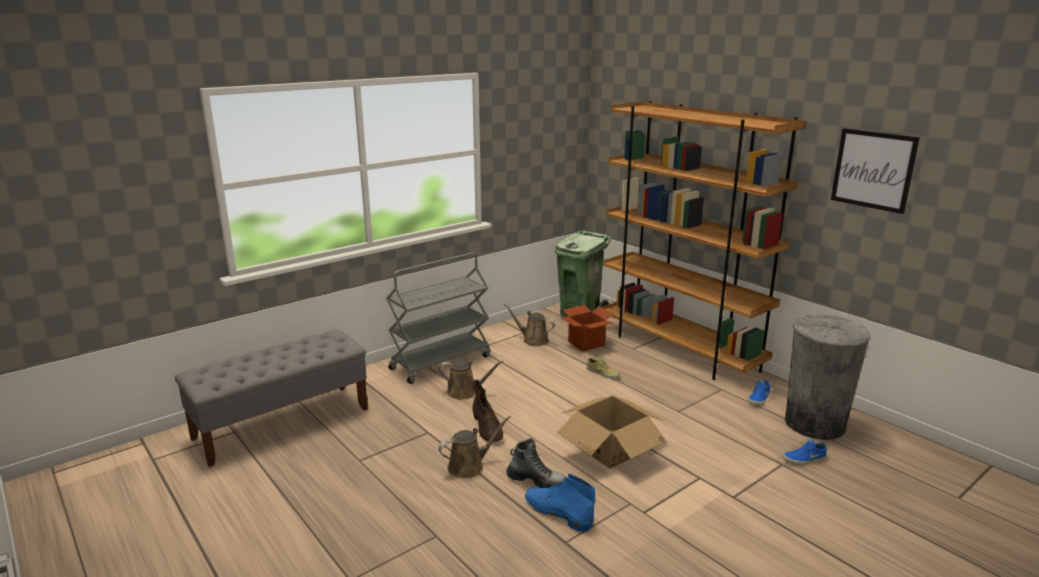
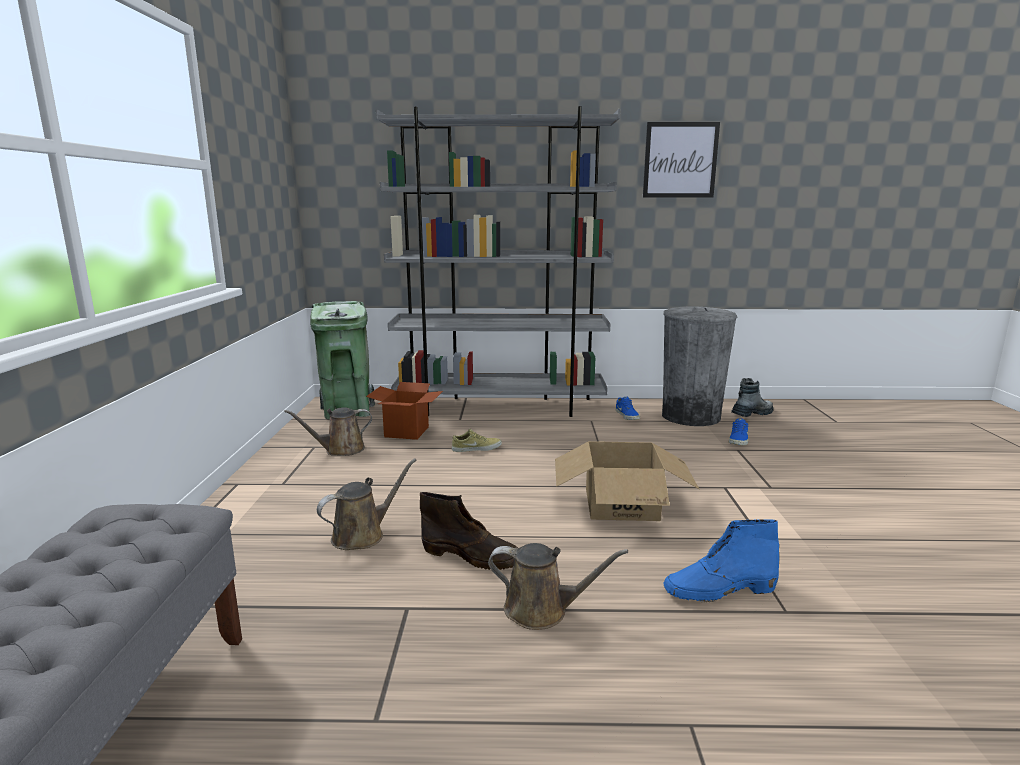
camera: 50 degrees left, 5 degrees down
(441, 362) = (256, 520): grey cart -> none
(469, 466) = (542, 610): brown watering can -> brown watering can turned 90 degrees clockwise
(536, 481) = (636, 574): boot -> boot (751, 414)
(679, 350) = (500, 407): brown bookcase -> grey bookcase

